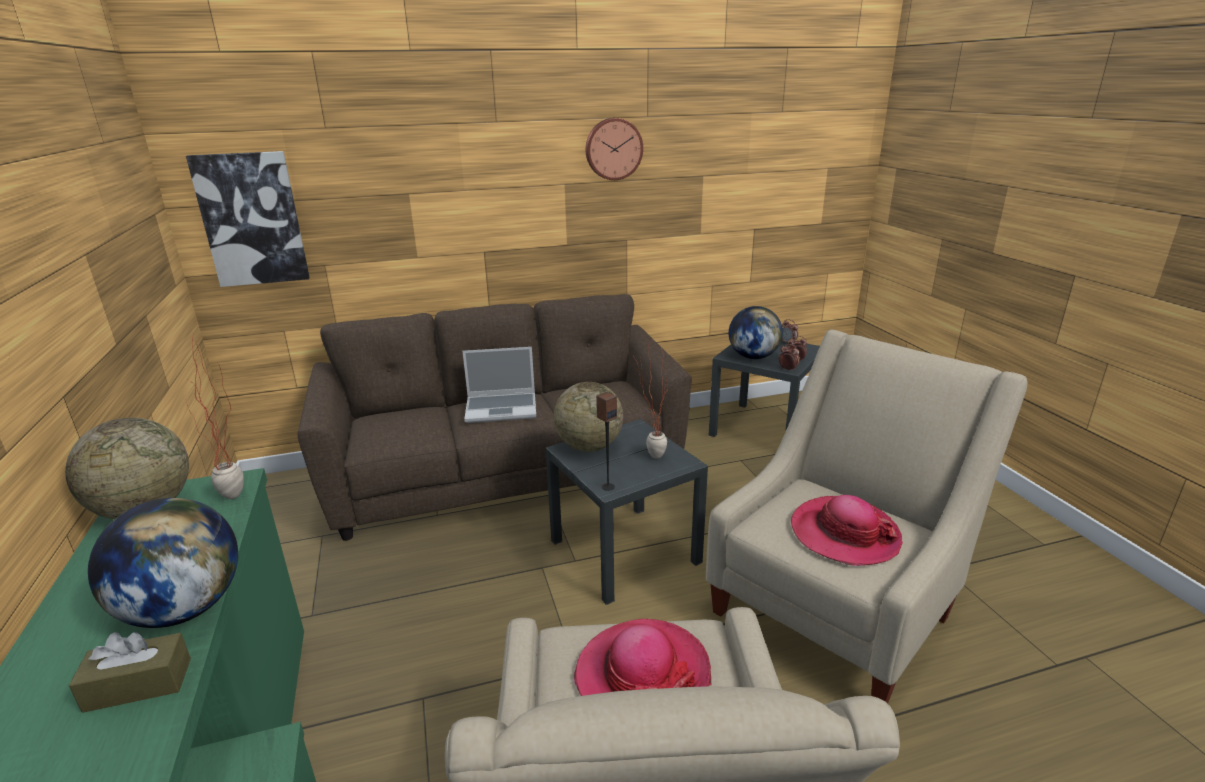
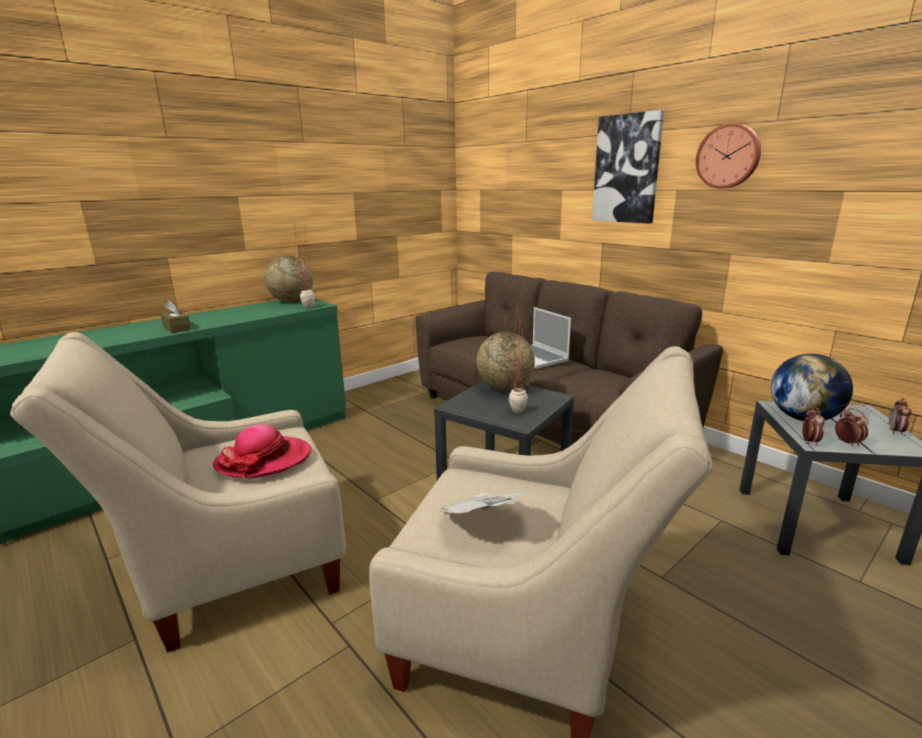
camera: 65 degrees right, 5 degrees down
(184, 609) = (222, 322): globe -> none
(252, 219) = (484, 200): picture -> picture (627, 169)
(608, 486) = (455, 404): speaker -> none
(844, 534) = (483, 522): hat -> newspaper

